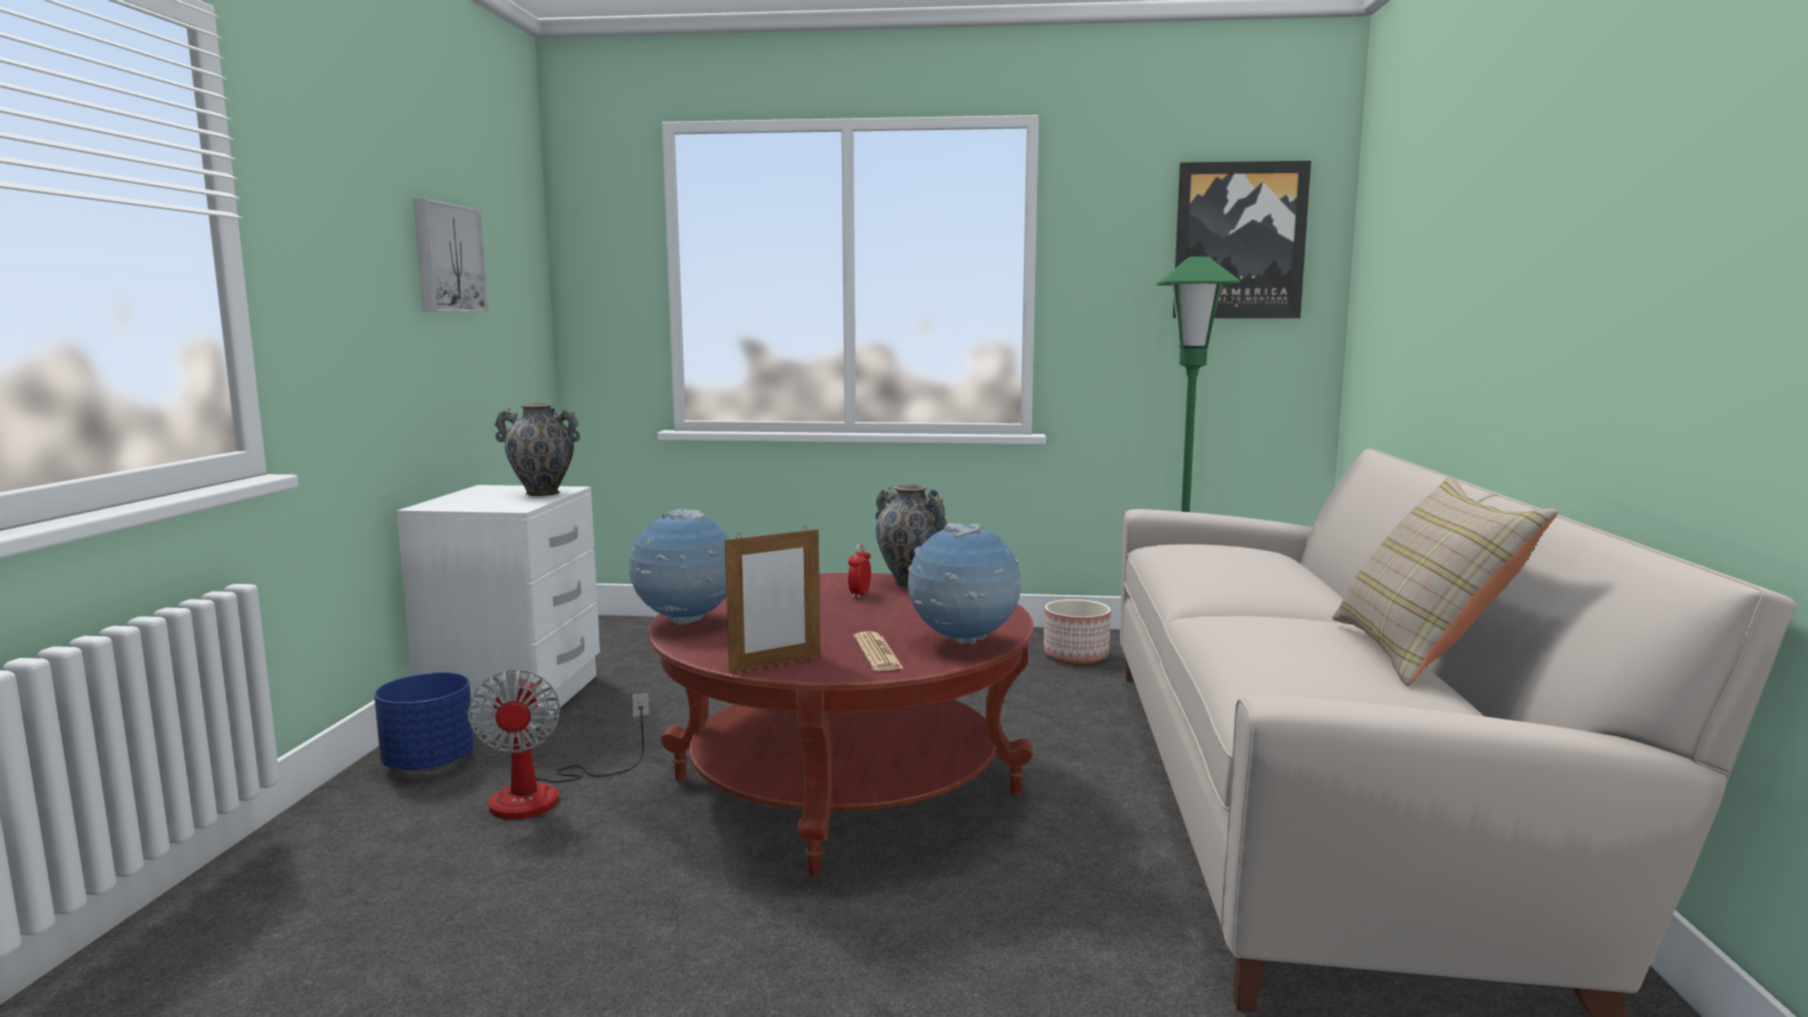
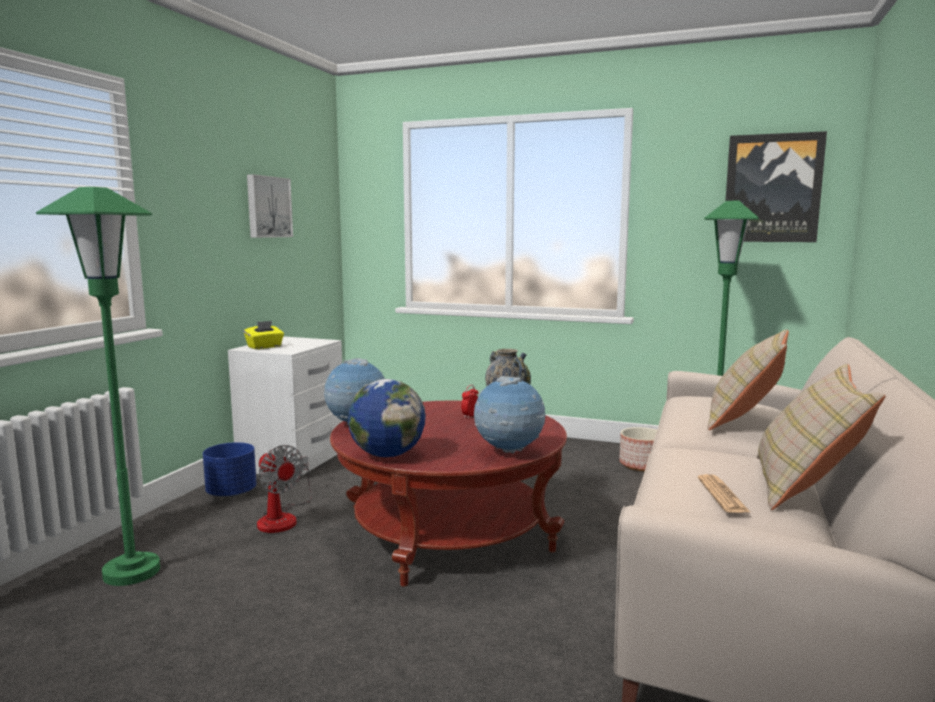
camera: 15 degrees right, 0 degrees up
(304, 921) = (132, 572): none -> green floor lamp
(463, 503) = (265, 347): none -> yellow tissue box
(542, 493) = (311, 343): vase -> none
(547, 794) = (283, 517): fan -> fan turned 45 degrees counterclockwise
(775, 663) = (387, 455): picture frame -> globe
(877, 653) = (451, 454): newspaper -> newspaper (722, 495)
(1273, 571) = (745, 420): none -> beige pillow

